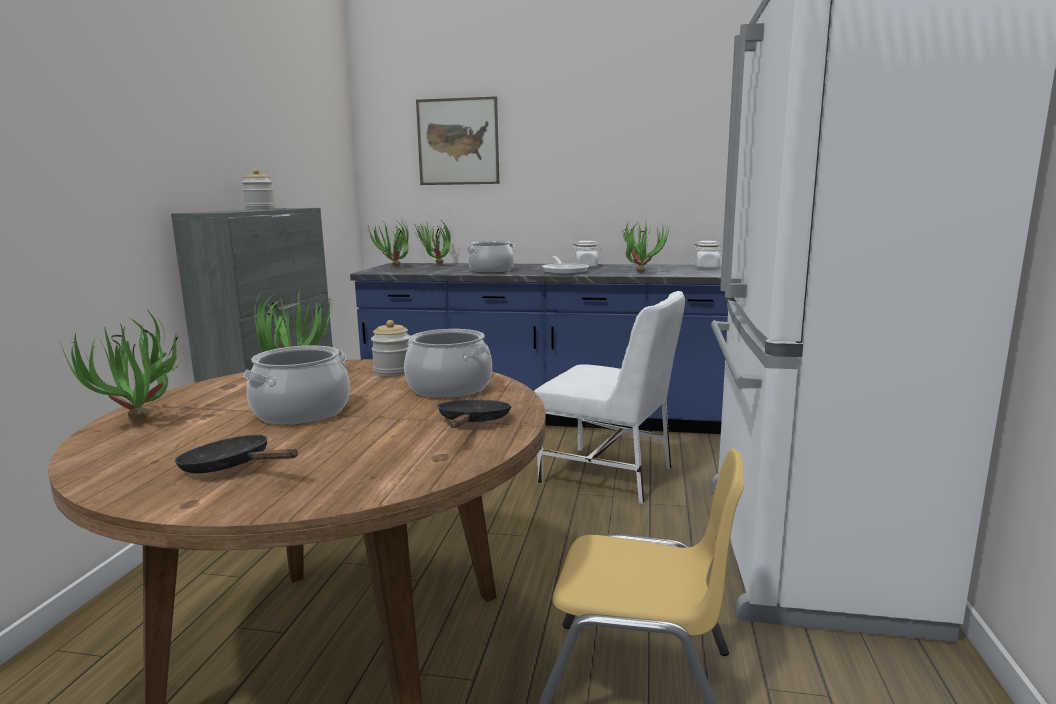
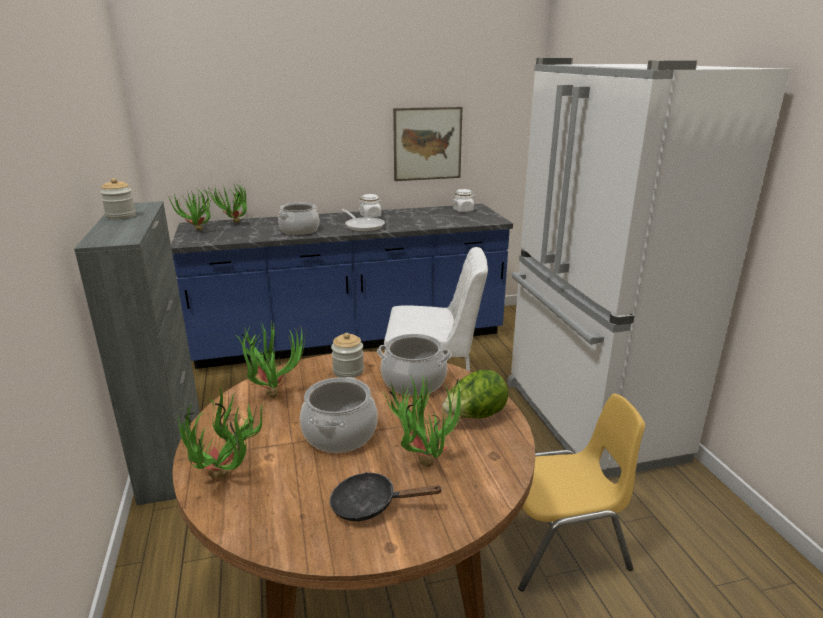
camera: 25 degrees left, 10 degrees up
(458, 142) = (240, 107): picture -> picture (427, 144)
(473, 423) = (474, 417): black frying pan -> lettuce
(641, 271) = (423, 221): potted plant -> potted plant (424, 457)

